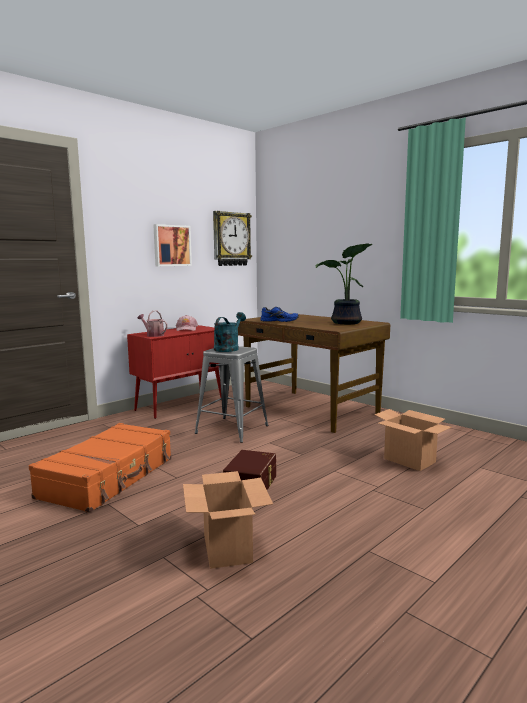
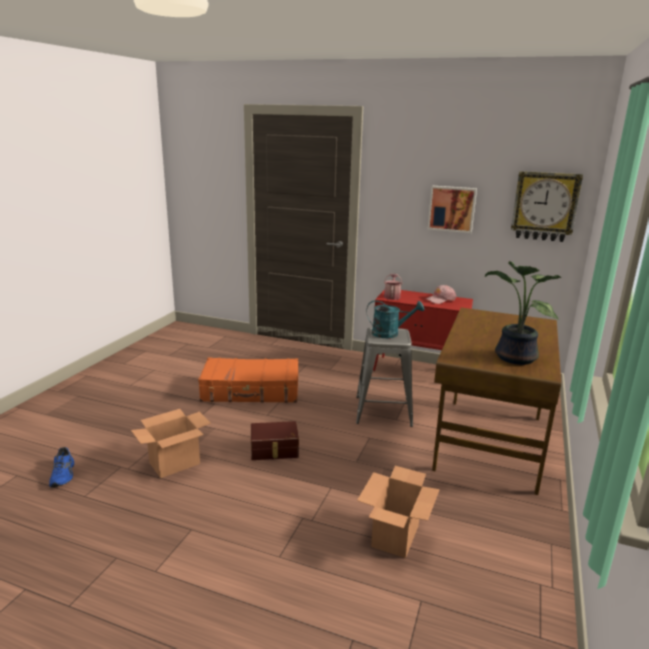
camera: 65 degrees right, 10 degrees up
(279, 321) = (478, 324): blue shoe -> blue shoe (64, 475)

